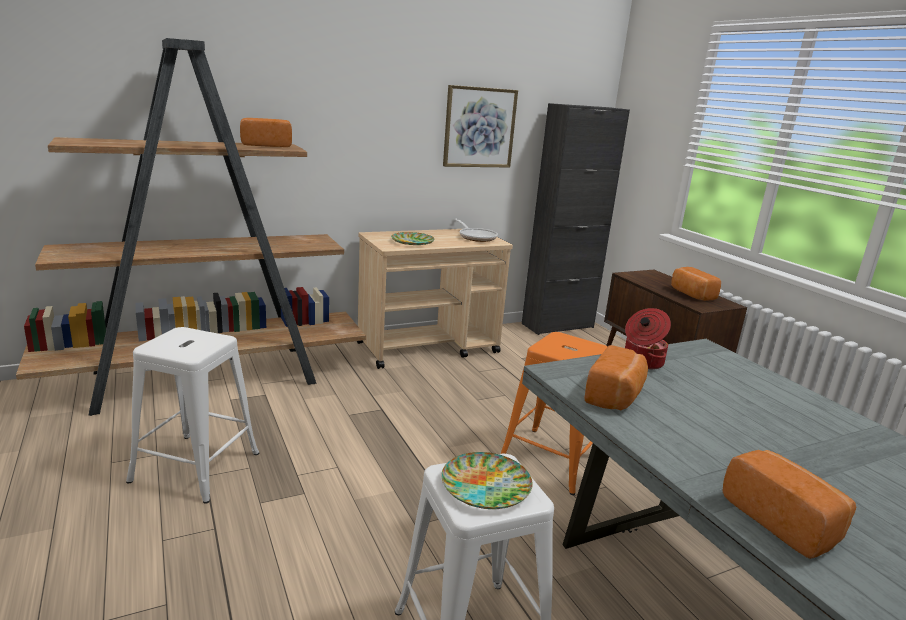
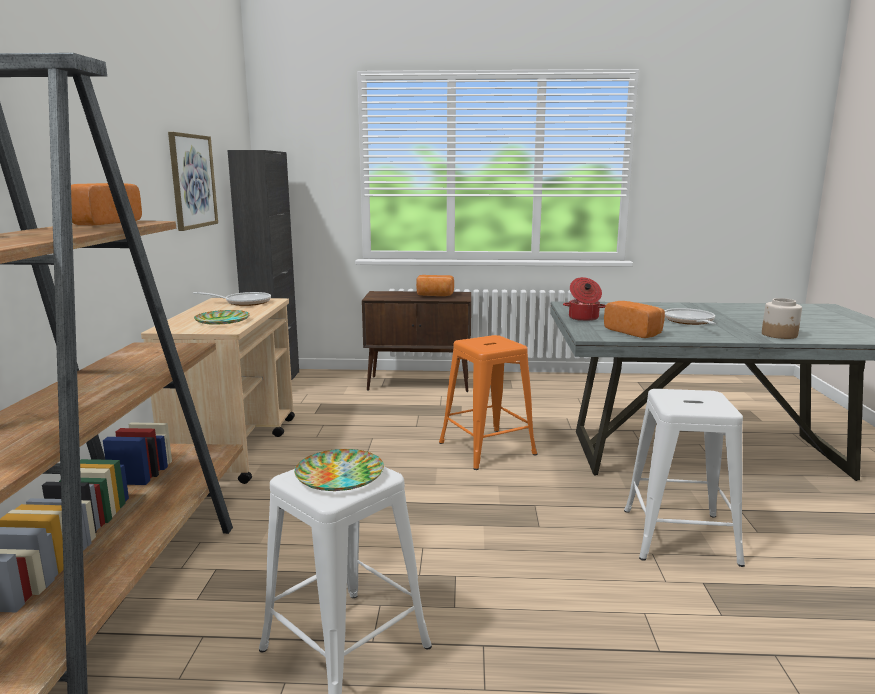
camera: 60 degrees left, 5 degrees down
(486, 486) = (694, 401): plate -> plate (340, 476)
(744, 434) = (689, 322): none -> frying pan
(782, 521) = (779, 335): bread -> jar

